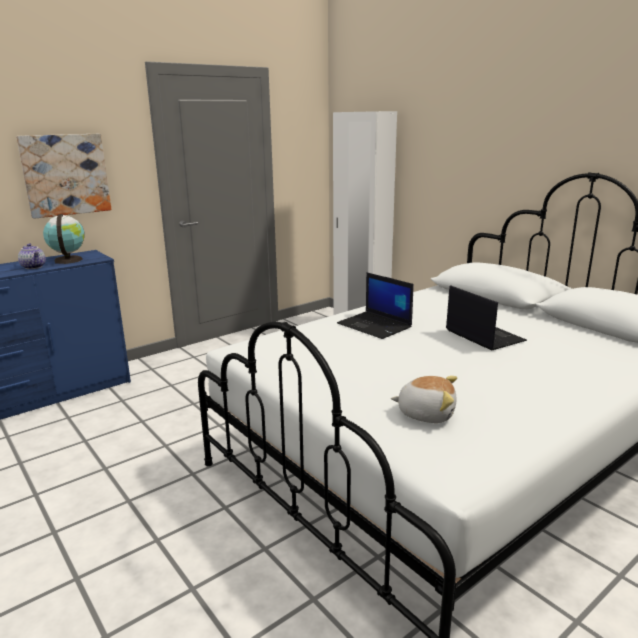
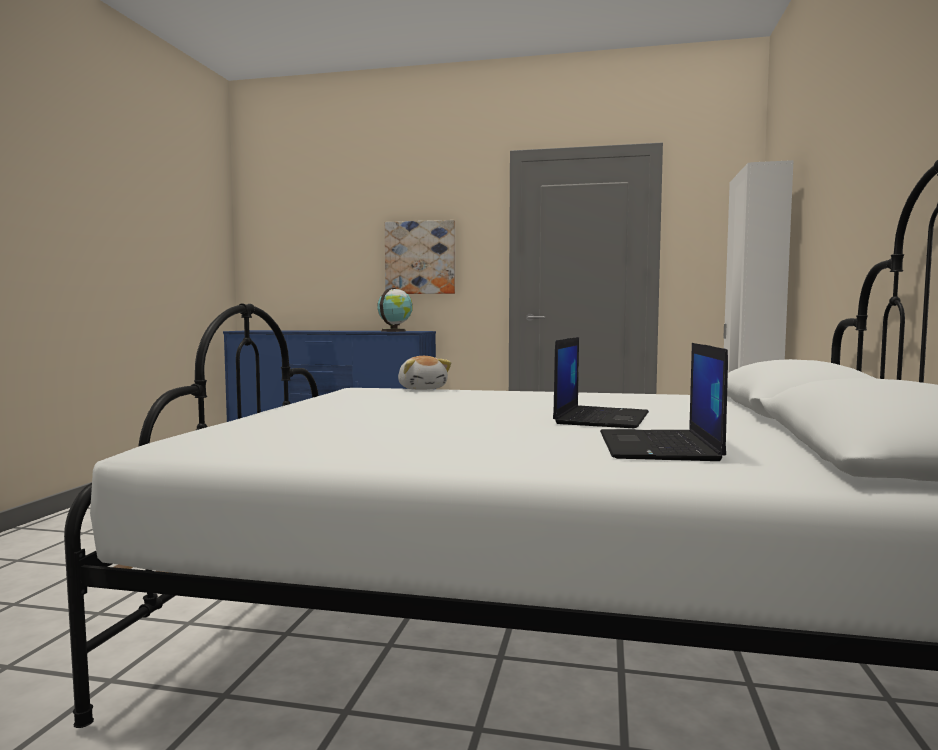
camera: 50 degrees right, 15 degrees down
(34, 267) = (362, 331): teapot -> none
(375, 325) = (518, 397): laptop -> laptop (659, 446)
(426, 413) = (308, 427): plush toy -> plush toy (422, 389)

